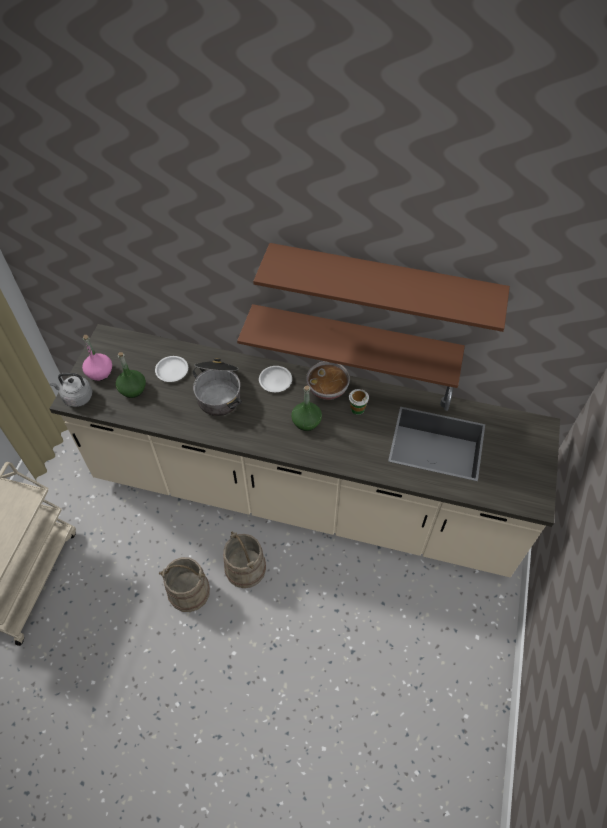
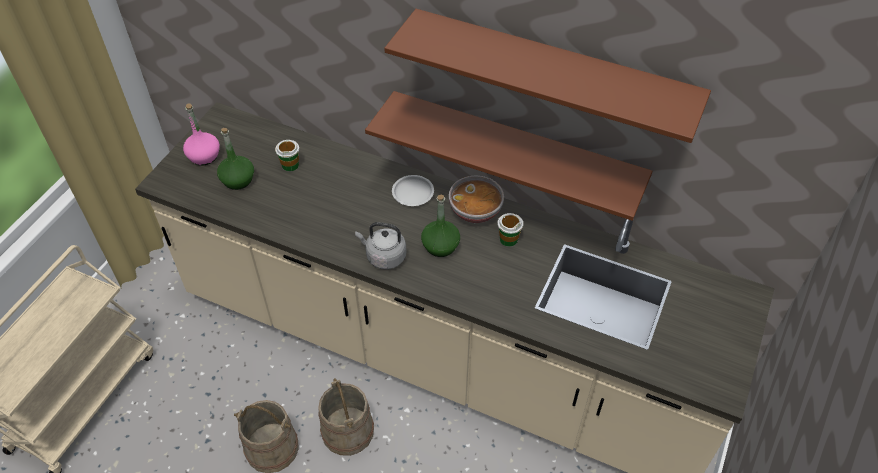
camera: 10 degrees right, 5 degrees down
(76, 397) = (169, 180): grey kettle -> grey kettle (384, 256)
(172, 370) = (290, 165): white plate -> cup
(219, 392) = (340, 196): cooking pot -> none

